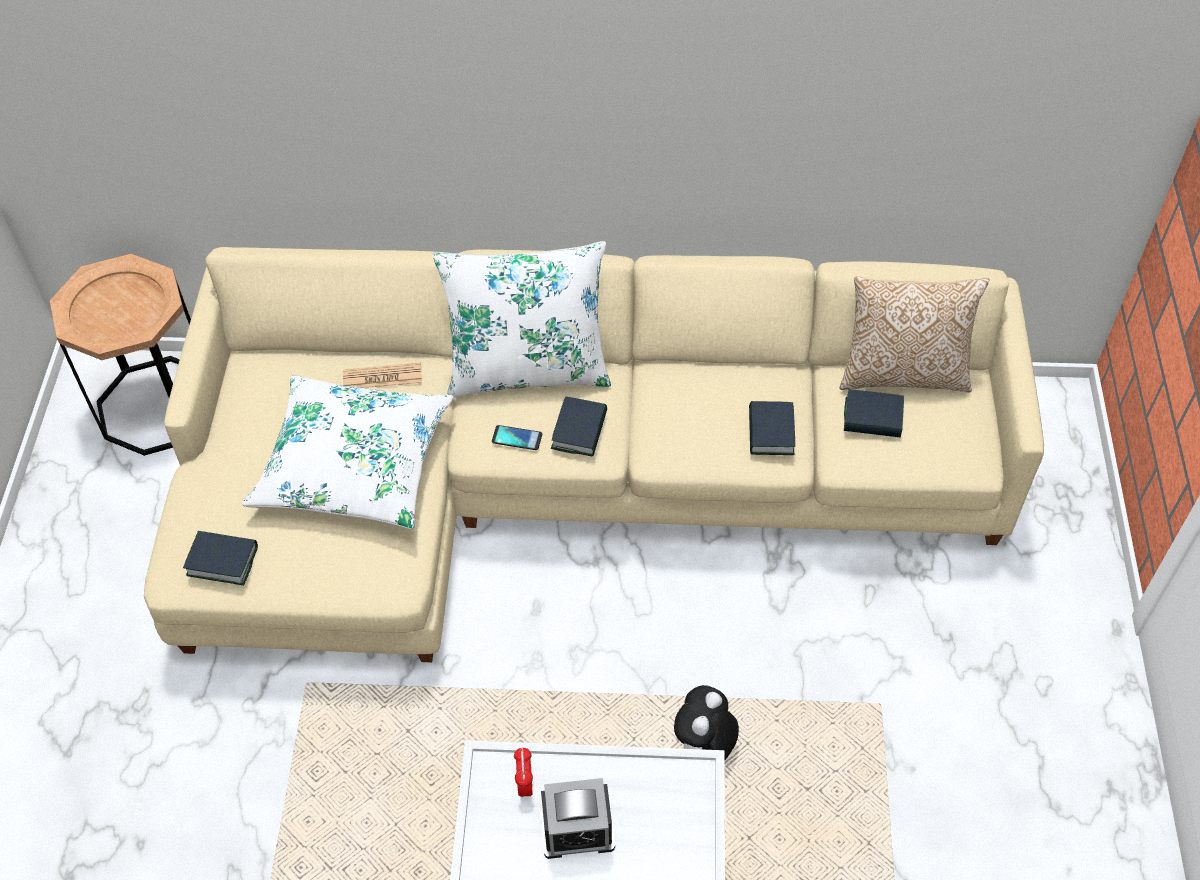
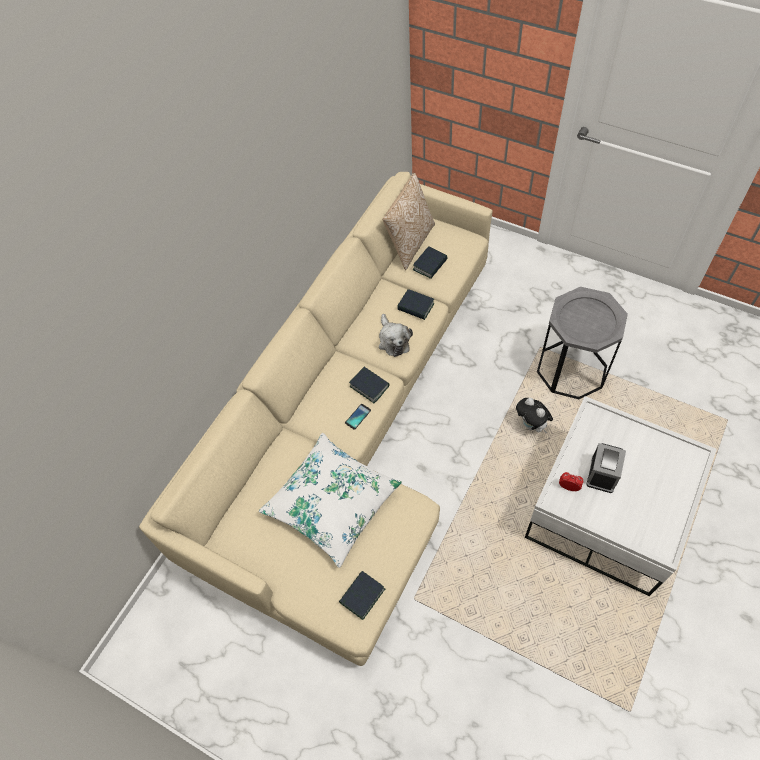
camera: 60 degrees left, 5 degrees up
(158, 405) = (172, 625): brown side table -> none
(382, 377) = (279, 467): newspaper -> none
(528, 369) = (315, 395): white pillow -> none
(685, 428) = (393, 340): none -> plush toy
(862, 775) = (571, 369): none -> grey side table

